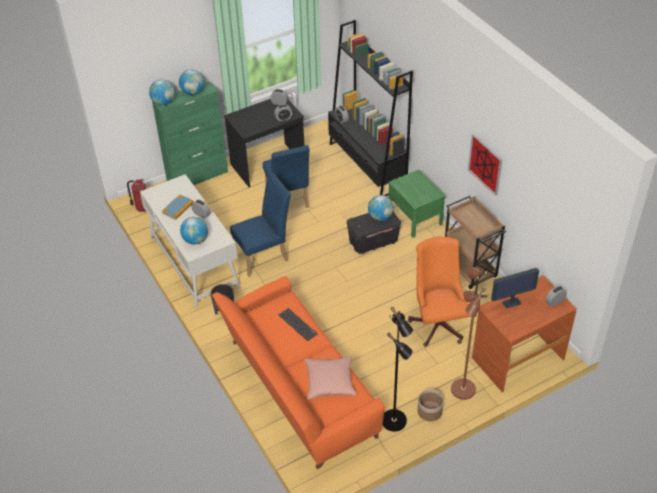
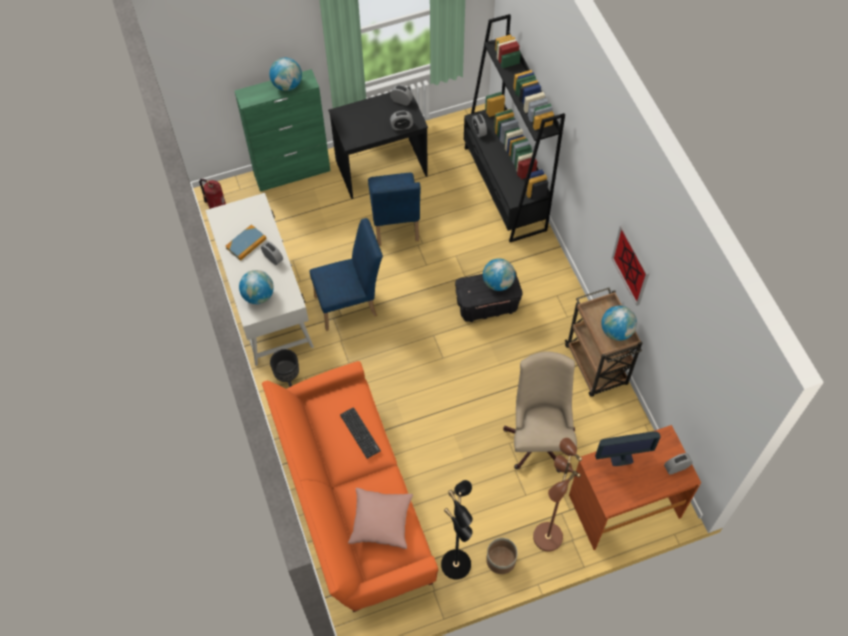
camera: 10 degrees right, 15 degrees up
(164, 102) = (248, 95): globe -> globe (616, 331)
(415, 217) = (546, 278): green nightstand -> none
(438, 322) = (539, 437): orange office chair -> beige office chair

